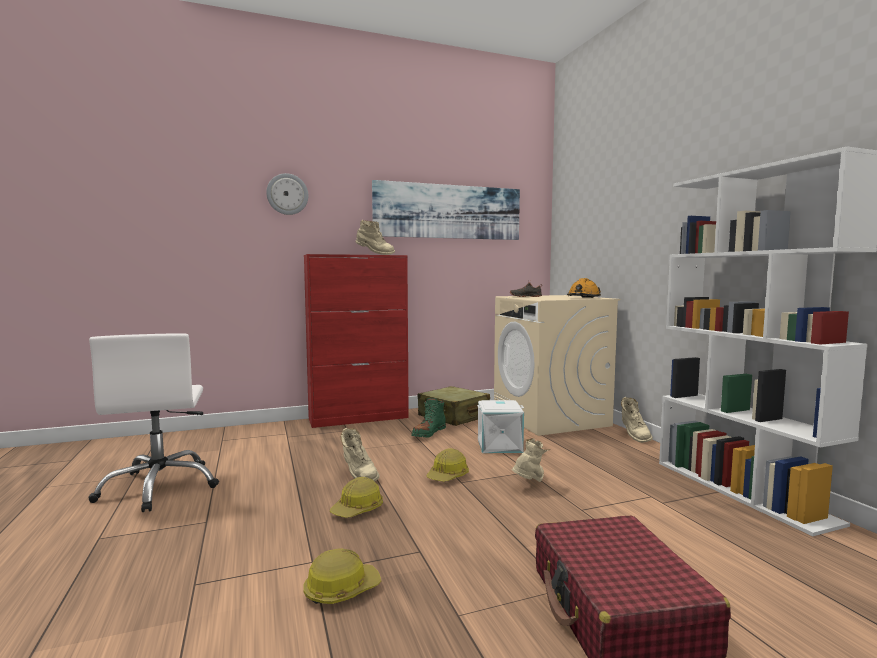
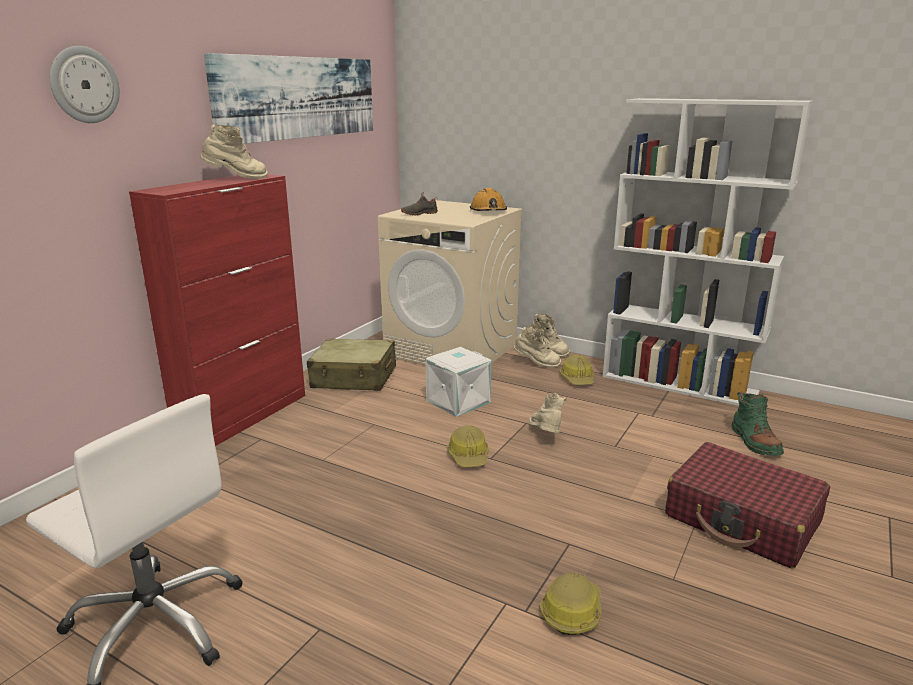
camera: 40 degrees left, 15 degrees up
(358, 475) = (383, 493): beige boot -> beige boot (536, 364)
(358, 509) = (451, 531): hard hat -> hard hat (577, 379)
(428, 433) = (364, 410): green boot -> green boot (754, 442)

